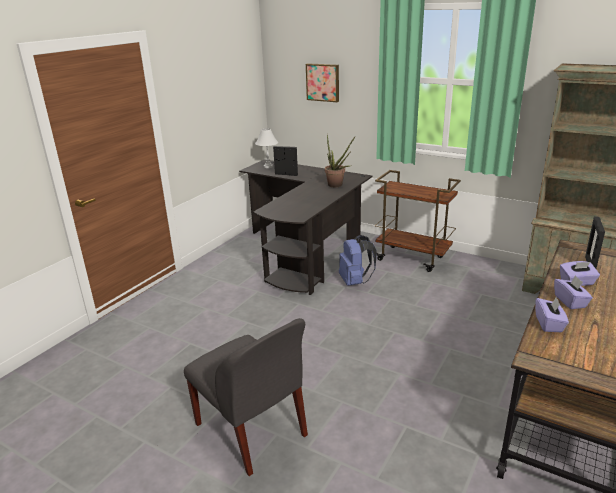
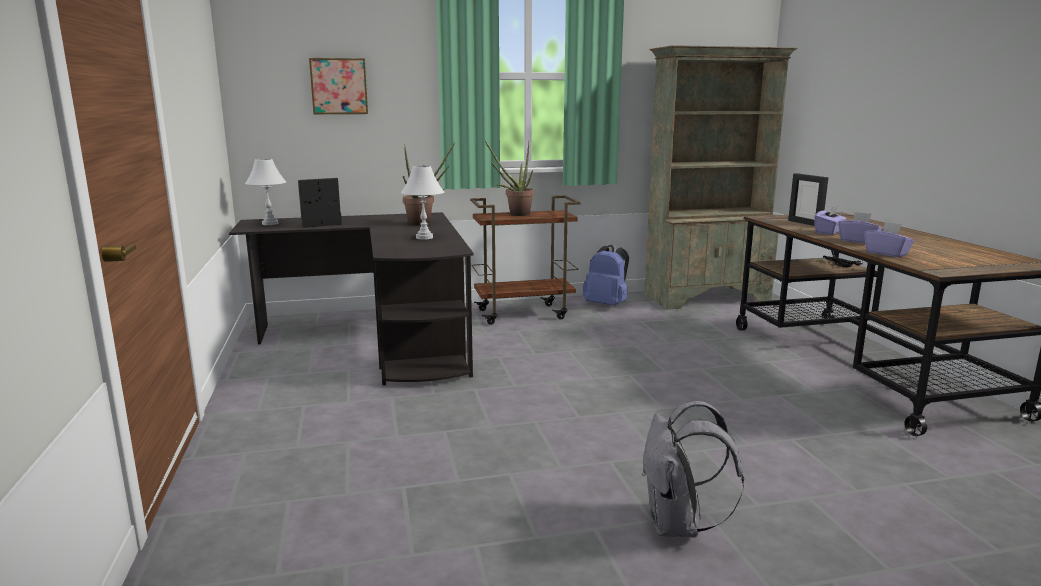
camera: 45 degrees left, 10 degrees down
(252, 431) = (678, 526): grey chair -> grey backpack
(309, 200) = (424, 237): none -> white table lamp
(355, 282) = (501, 349): blue backpack -> blue backpack (607, 305)
(412, 188) = (515, 214): none -> potted plant

